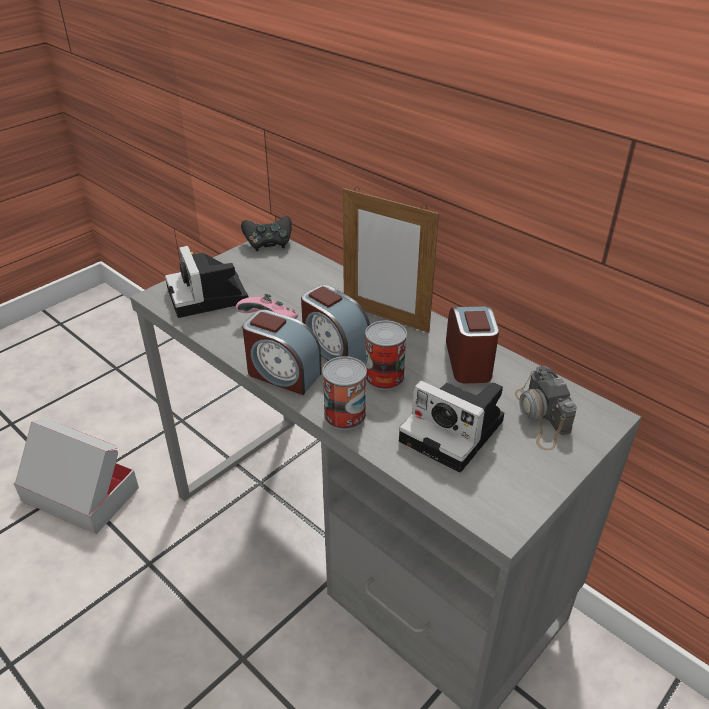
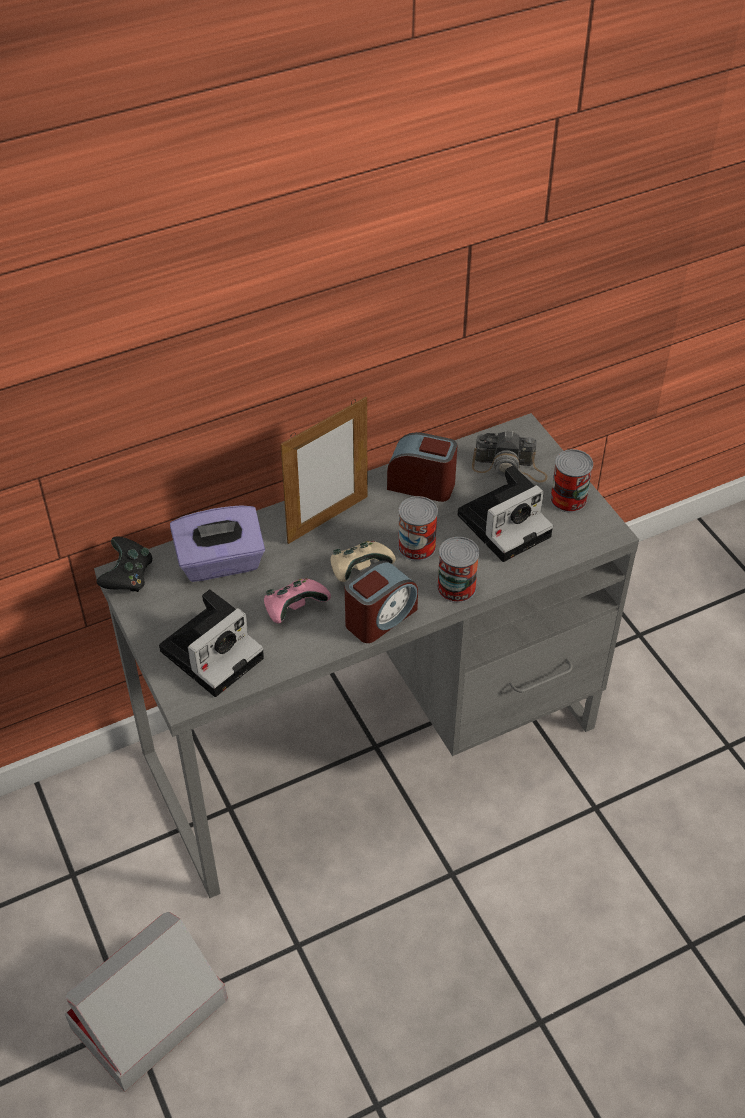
camera: 70 degrees left, 10 degrees up
(209, 297) = (213, 651): camera -> camera turned 45 degrees counterclockwise
(304, 278) = (221, 562): none -> purple tissue box
(334, 349) = (360, 570): alarm clock -> beige game controller
(529, 475) = (568, 499): none -> can

